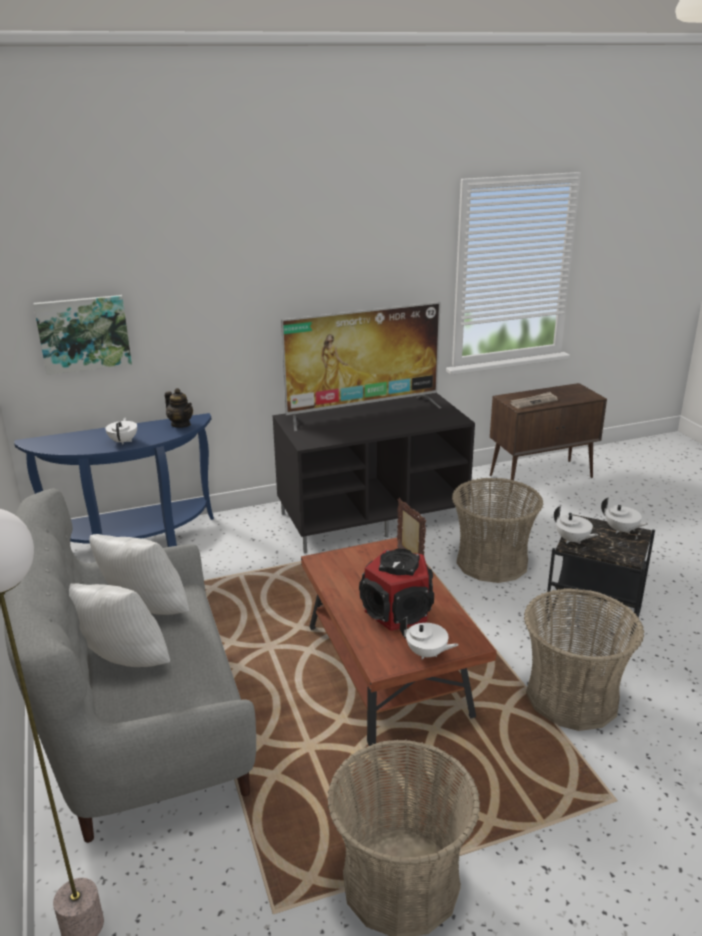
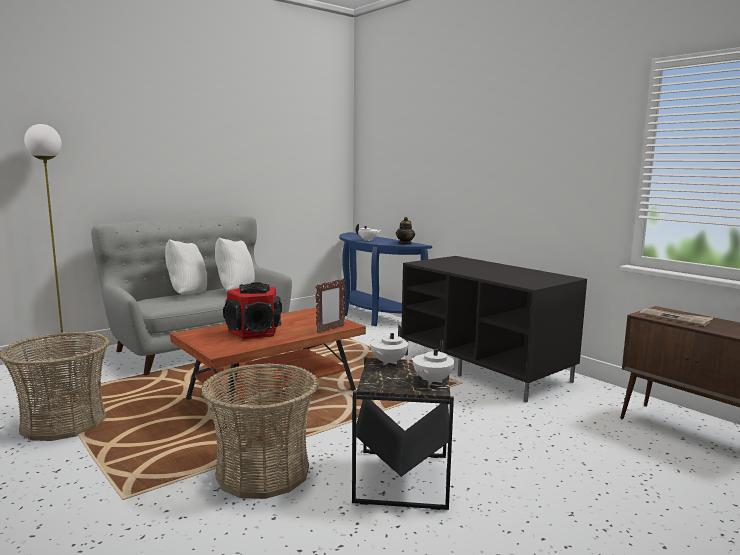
camera: 70 degrees right, 15 degrees down
(84, 333) = (386, 175): picture -> none
(363, 412) = (498, 267): television -> none
(427, 653) = (203, 342): white teapot -> none
(492, 562) = (463, 420): basket -> none

